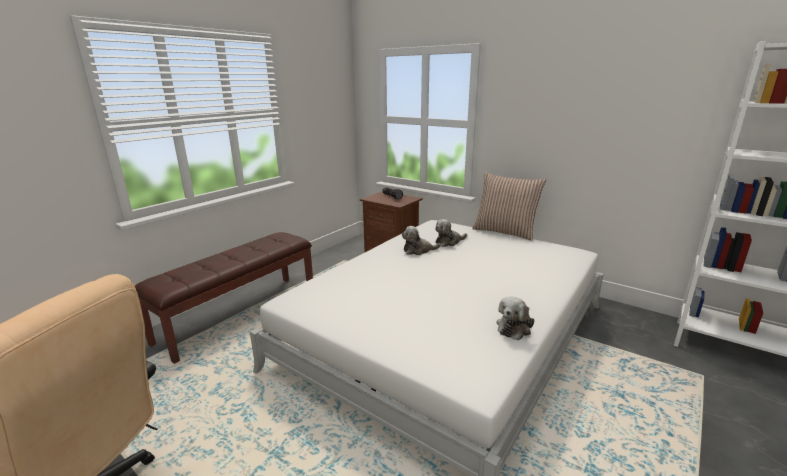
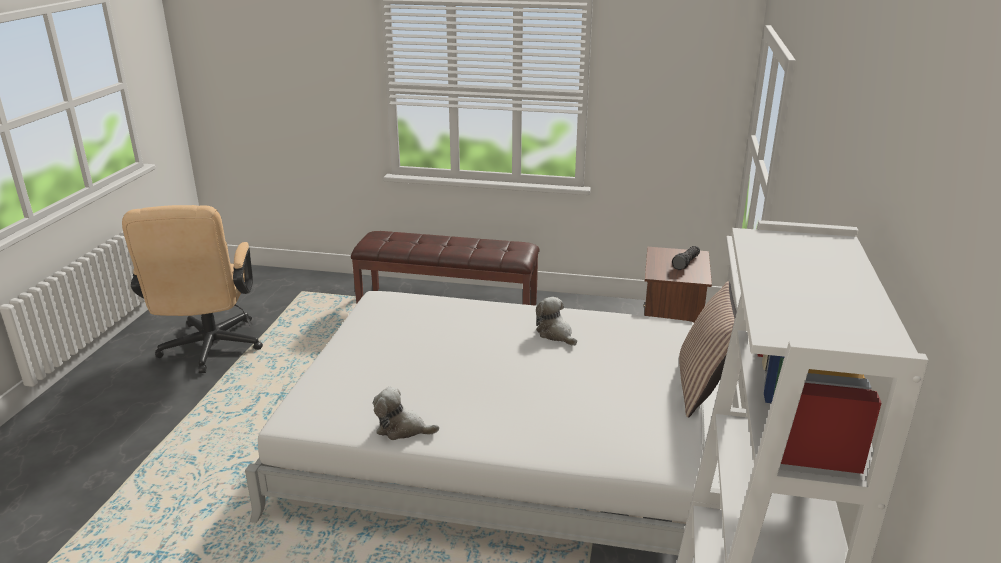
camera: 65 degrees right, 5 degrees up
(449, 242) = (608, 349): plush toy -> none

